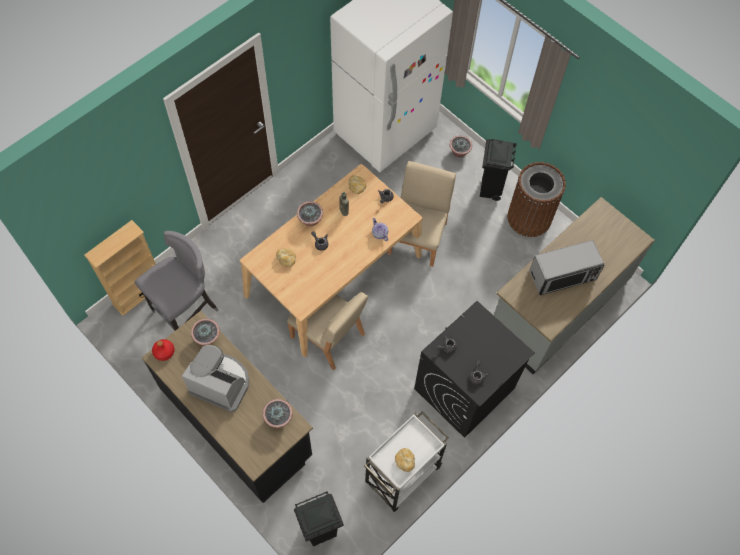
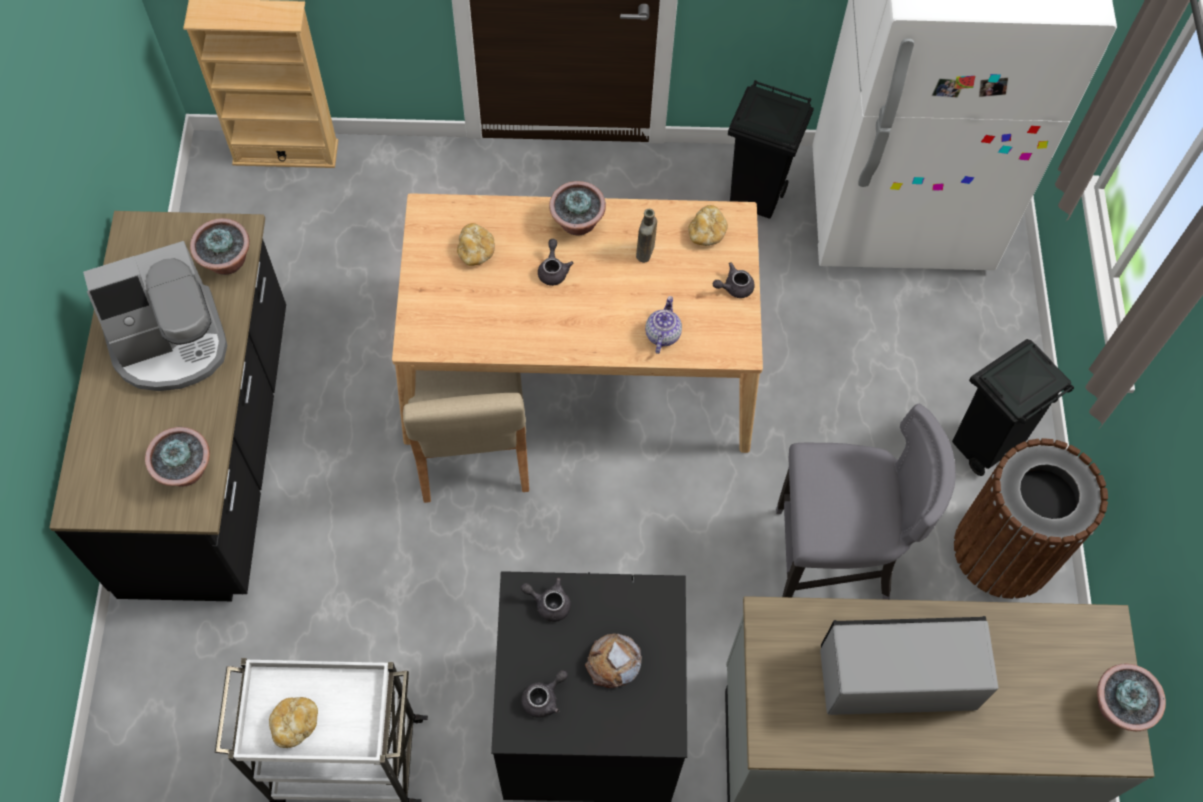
camera: 45 degrees right, 0 degrees up
(164, 352) = (149, 229): red bottle -> none
(187, 313) = (317, 235): grey stool -> grey stool (831, 561)
(221, 383) = (170, 343): coffee machine -> coffee machine turned 90 degrees clockwise
(321, 530) = (146, 720): black trash can -> black trash can (757, 197)
(418, 237) = (775, 418): beige chair -> none
(459, 152) = (993, 343): potted plant -> potted plant (1117, 707)
(485, 346) = (613, 662): none -> bread
(562, 275) = (896, 676): microwave -> microwave turned 150 degrees clockwise

